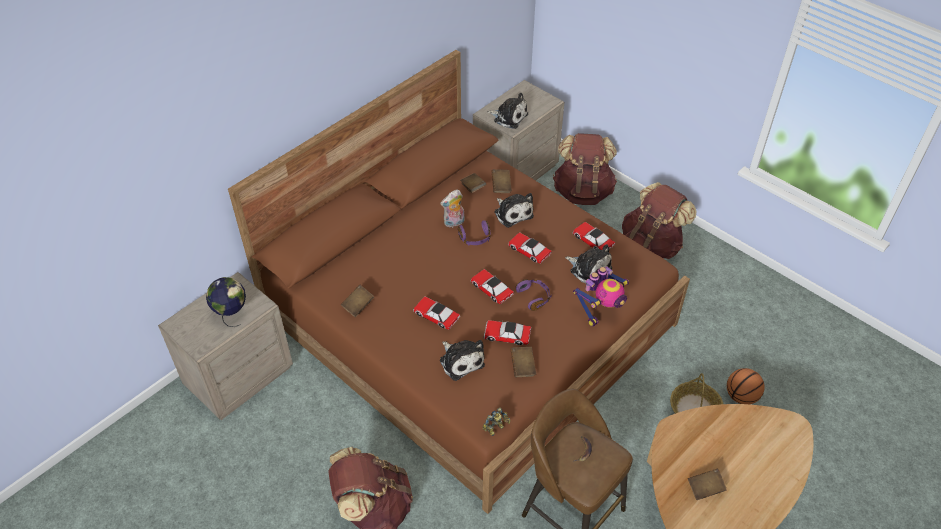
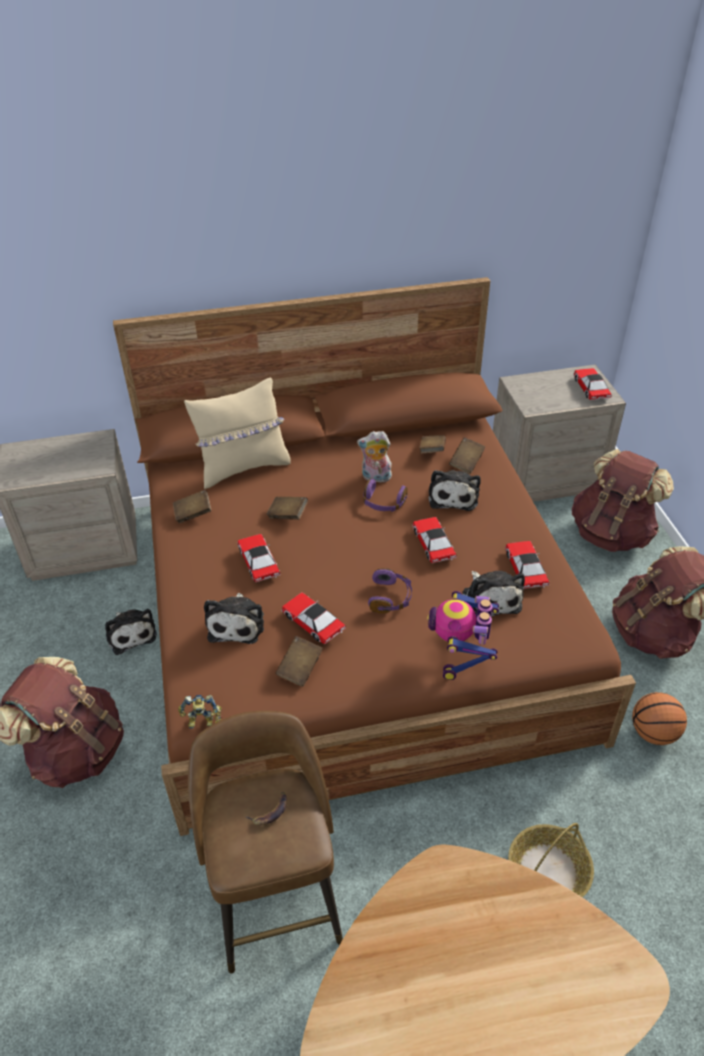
camera: 35 degrees right, 5 degrees down
(231, 315) = (67, 464): globe -> none
(360, 257) = (243, 468): none -> beige pillow
(491, 289) = (347, 564): toy car -> toy car (591, 388)
(509, 117) = (540, 394): plush toy -> plush toy (131, 633)
(601, 310) = (461, 654): toy robot -> toy robot turned 105 degrees clockwise
(705, 488) = (419, 980): brown book -> brown book (288, 515)
(741, 396) = (633, 895): basketball -> basketball (653, 733)

